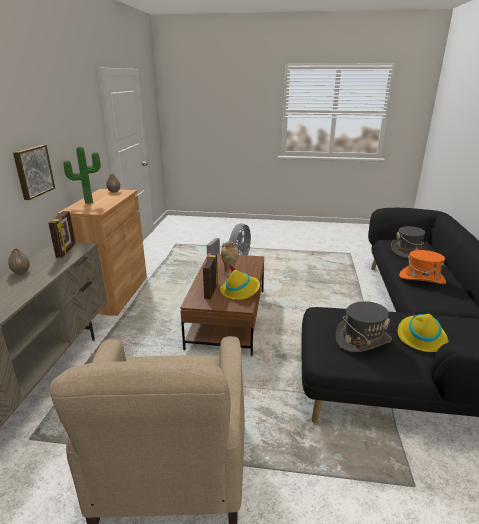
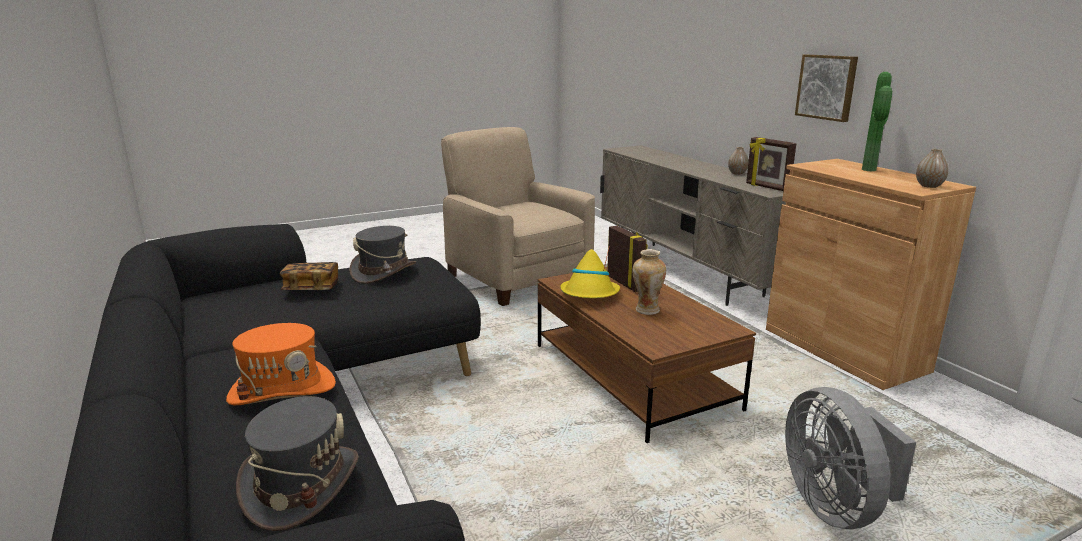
camera: 145 degrees right, 5 degrees down
(420, 337) = (311, 288): yellow hat -> book

